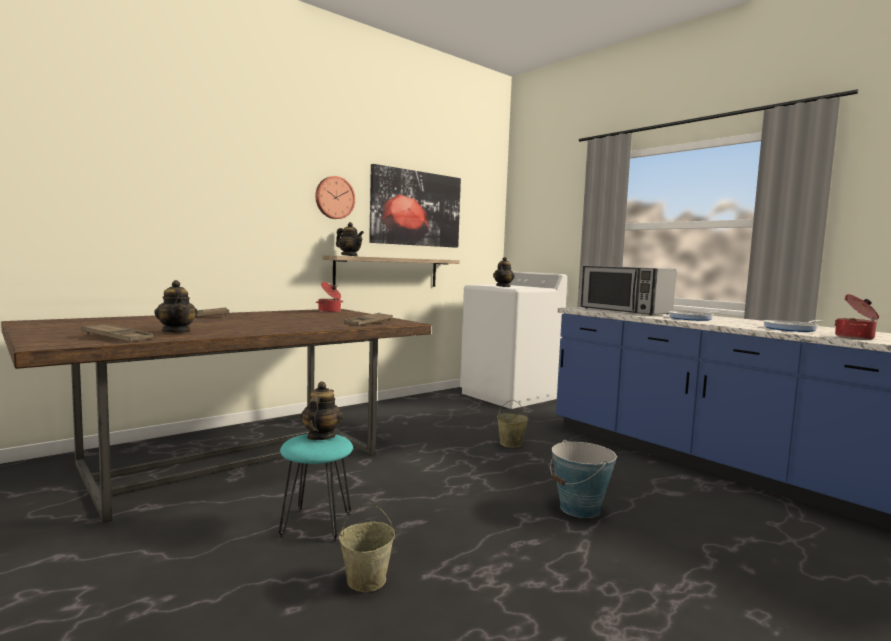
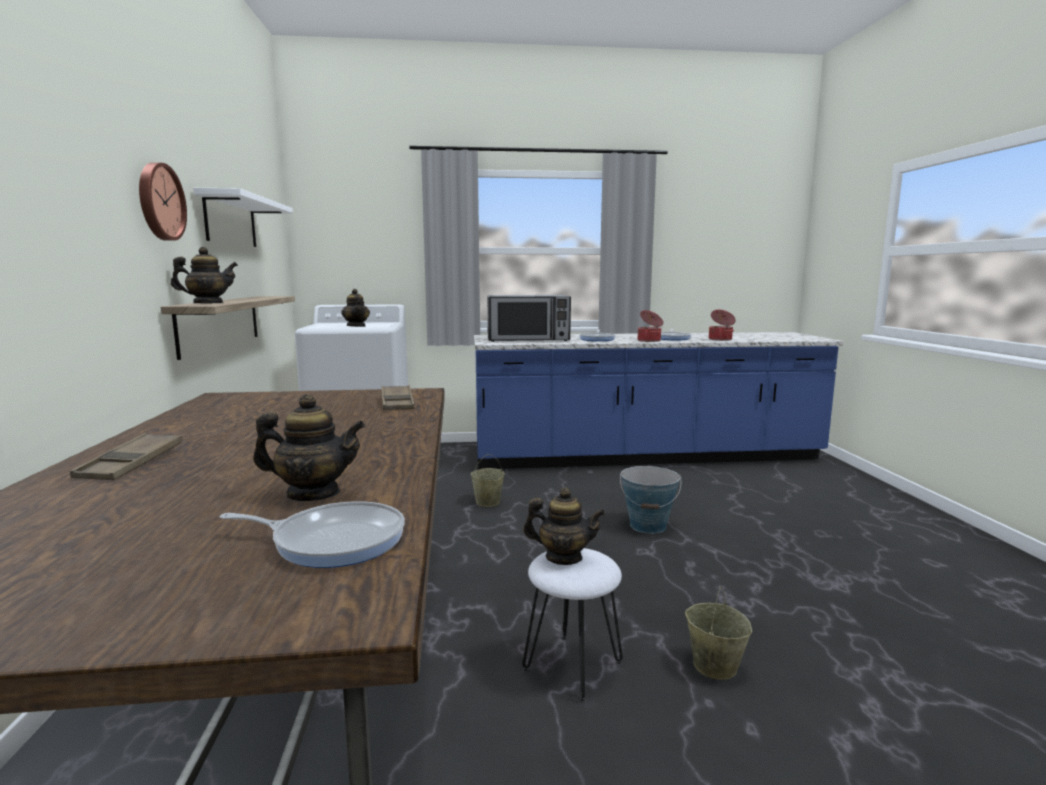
camera: 55 degrees left, 5 degrees up
(117, 338) = (333, 540): brown tray -> frying pan
(316, 525) = (573, 667): turquoise stool -> white stool
(321, 436) = (563, 557): teapot -> teapot turned 150 degrees clockwise
(330, 311) = (238, 401): cooking pot -> cooking pot (649, 340)
(416, 208) = (231, 221): picture -> white shelf

